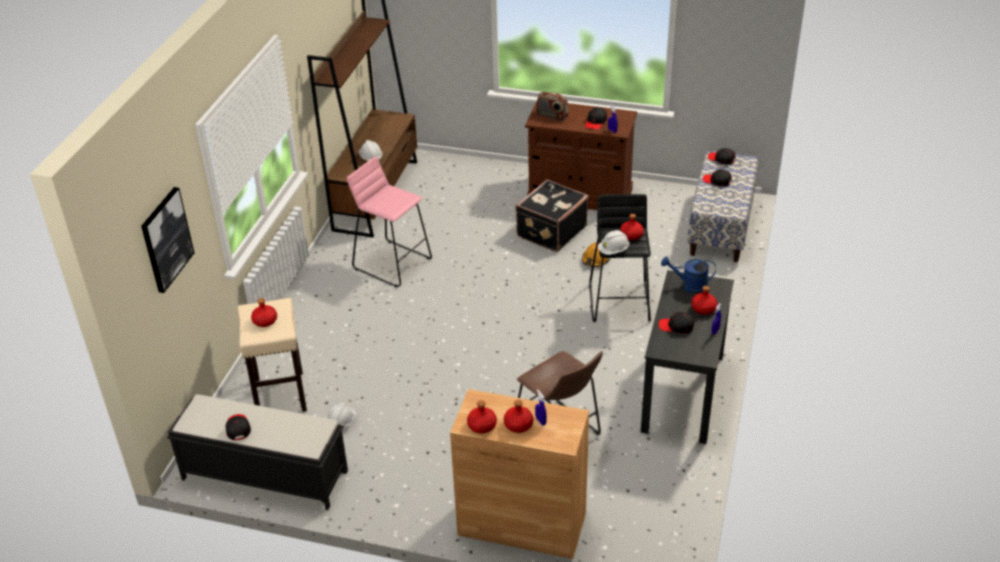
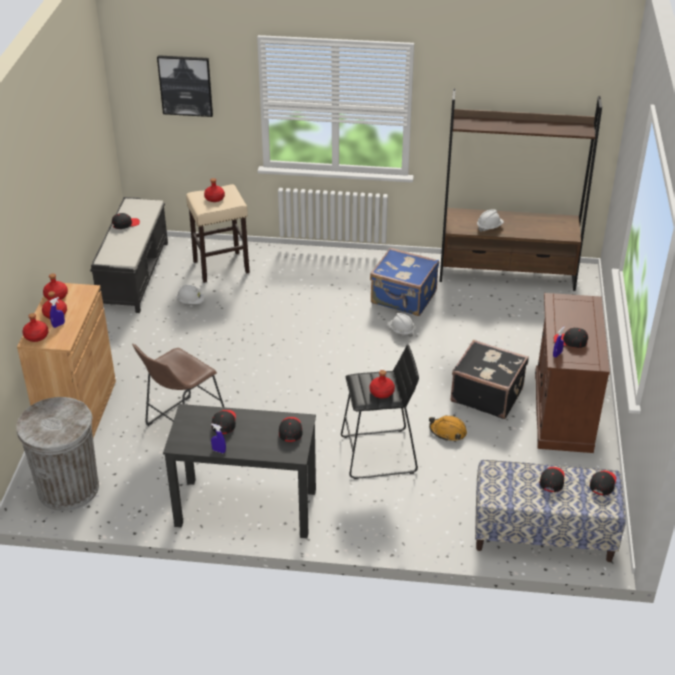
camera: 80 degrees right, 0 degrees up
(392, 263) = (403, 298): pink stool -> blue suitcase
(552, 116) = (569, 309): radio -> none
(613, 251) = (352, 381): white hard hat -> white hard hat (401, 331)
(646, 529) = (68, 488): none -> grey trash can
(689, 286) = (290, 430): blue watering can -> black cap
(703, 308) = (254, 441): red bottle -> red bottle (36, 336)

